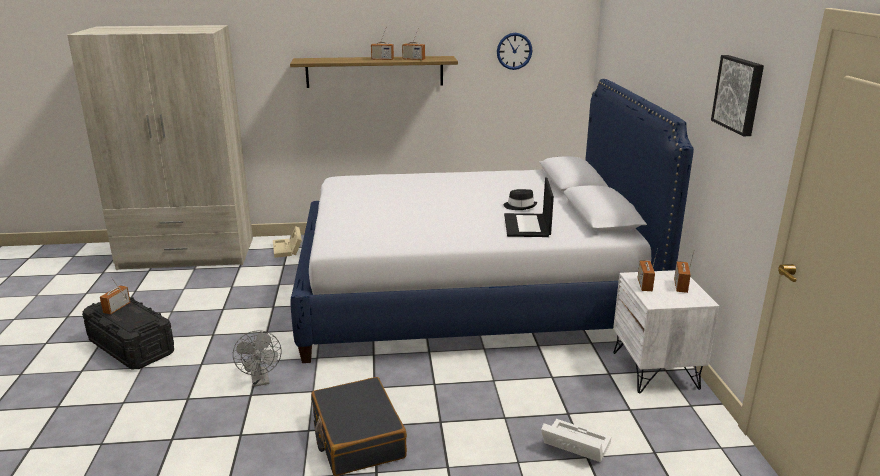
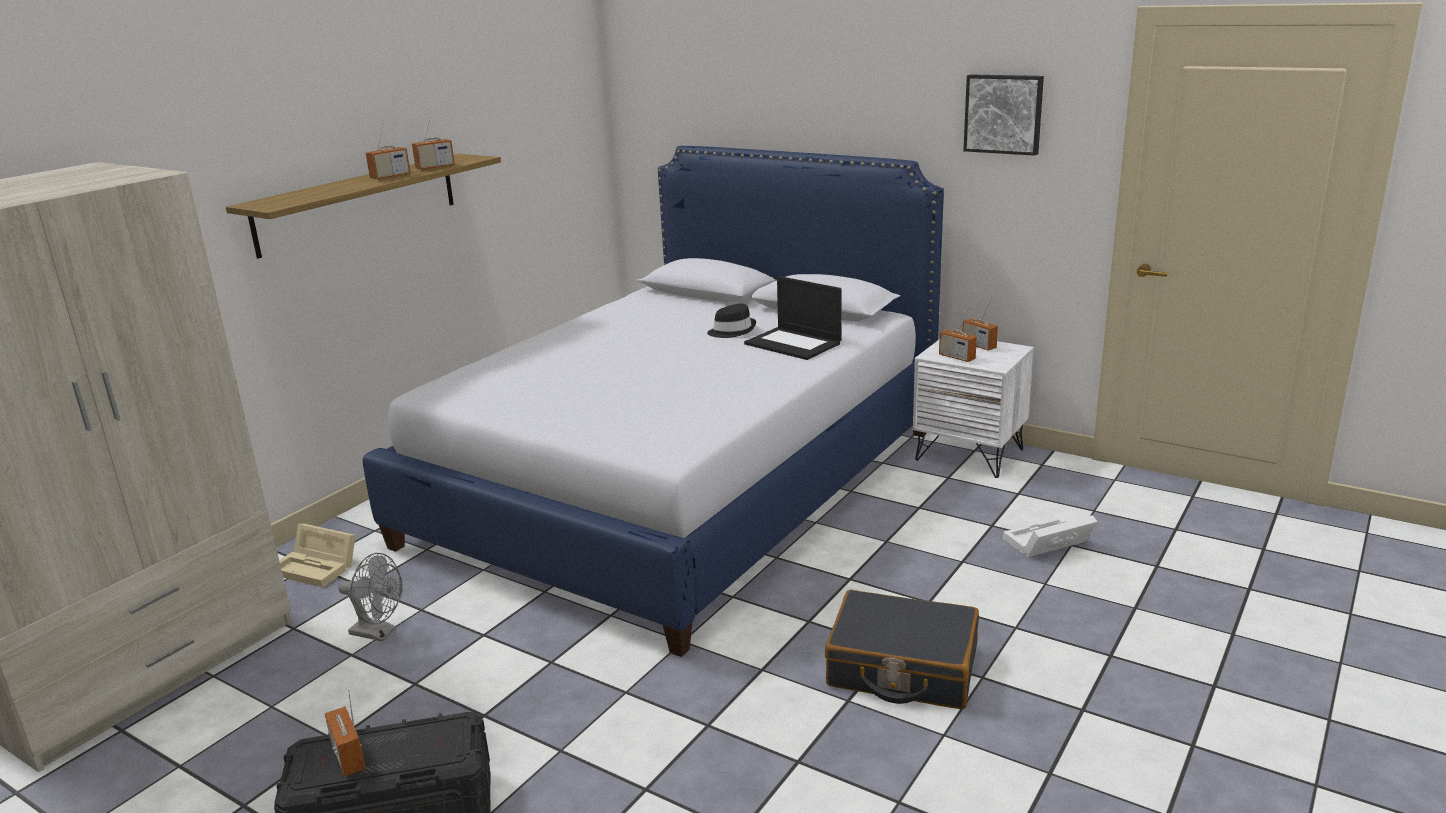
camera: 50 degrees left, 0 degrees up
(261, 381) = (682, 705): grey fan -> grey fan (379, 633)
(514, 51) = (527, 132): wall clock -> none

